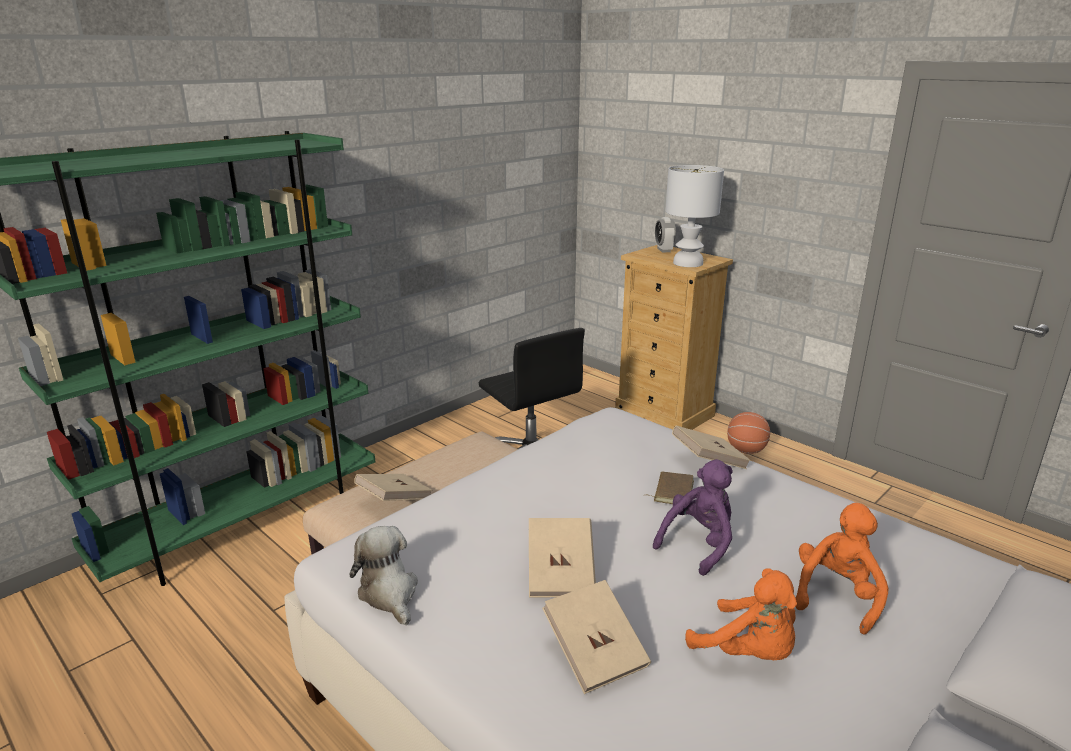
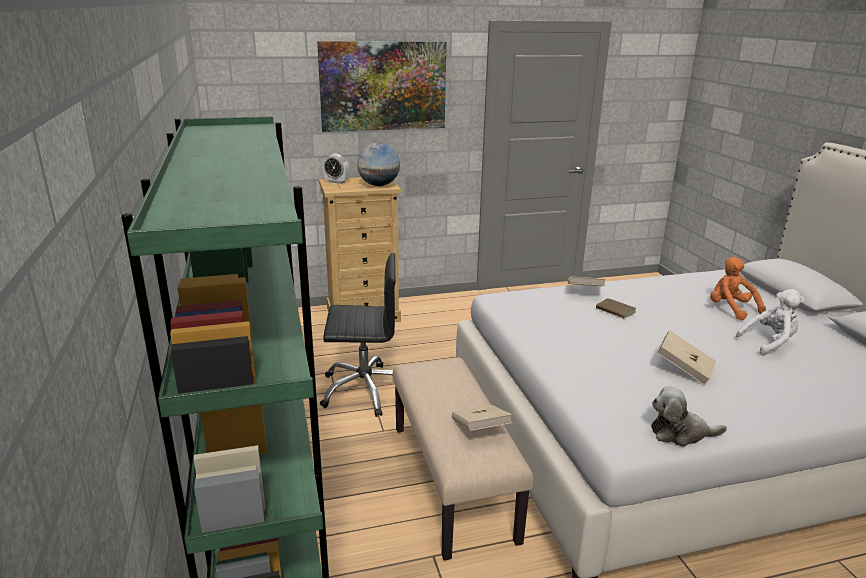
camera: 60 degrees left, 0 degrees up
(595, 653) = (762, 380): beige book -> none
(688, 263) = (379, 185): white table lamp -> globe
(698, 544) = (672, 323): purple plush toy -> none
(745, 145) = (383, 86): none -> picture
(746, 450) = (443, 309): basketball -> none
(748, 652) = (769, 343): orange plush toy -> white plush toy

